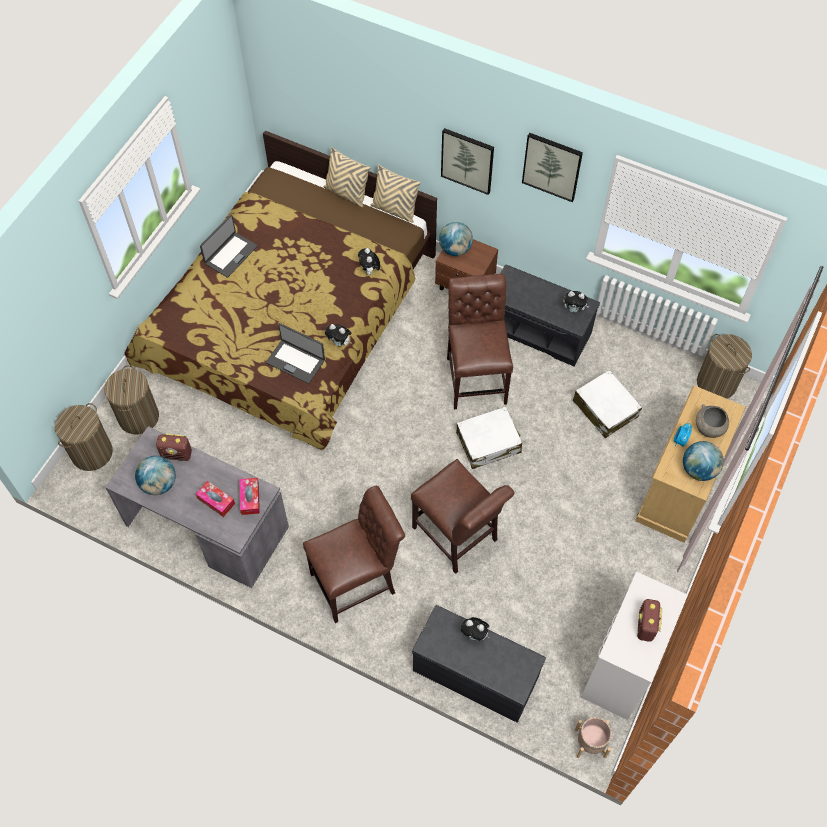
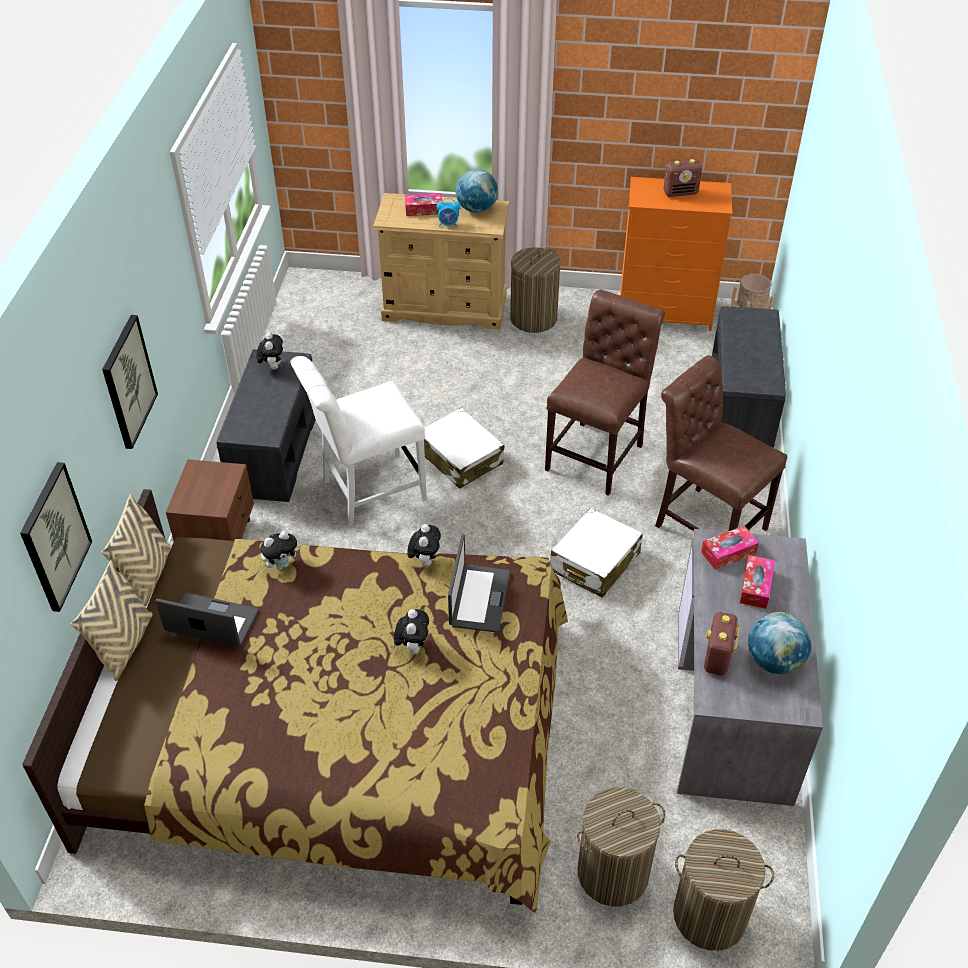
camera: 110 degrees left, 15 degrees down
(177, 454) = (717, 658): radio -> radio turned 150 degrees counterclockwise
(230, 254) = (306, 757): laptop -> laptop (211, 622)
(455, 249) = (200, 501): globe -> none
(475, 635) = (735, 355): plush toy -> plush toy (412, 646)
(476, 376) = (367, 491): brown chair -> white chair
(552, 166) = (159, 255): picture -> picture (54, 537)
(605, 409) = (369, 374): white suitcase -> white suitcase (594, 562)
(620, 669) = (665, 312): white dresser -> orange dresser
(709, 428) = (424, 209): grey bowl -> tissue box
(716, 383) = (299, 301): laundry basket -> laundry basket (533, 318)

